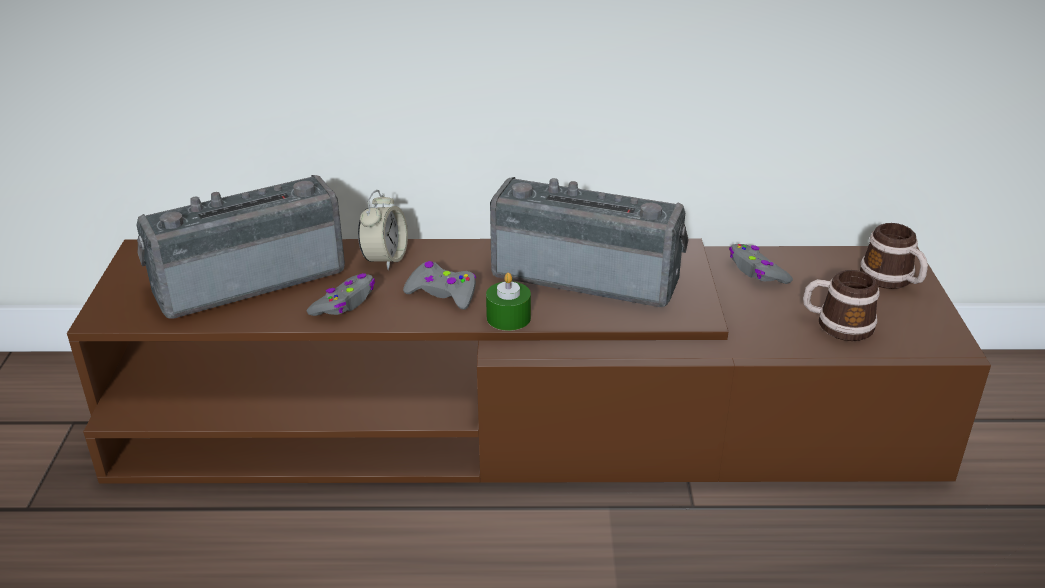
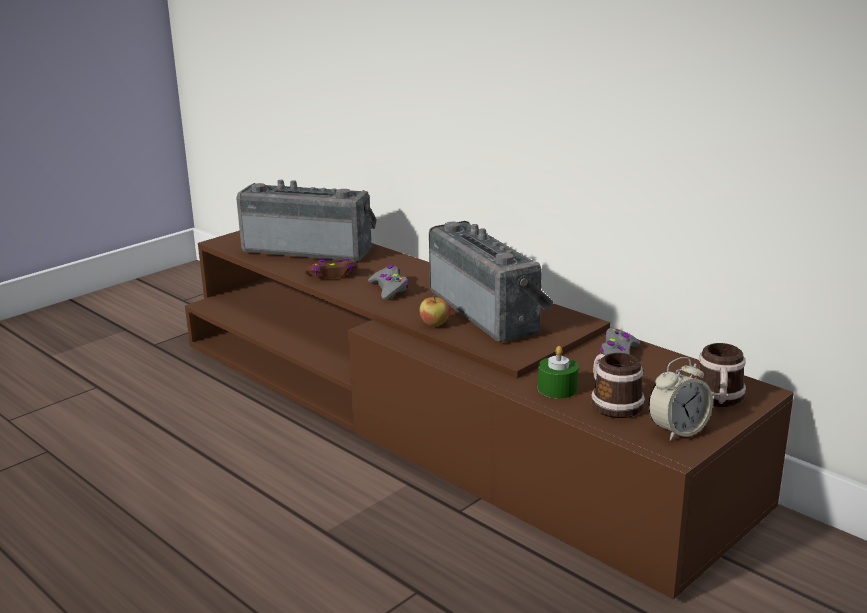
camera: 45 degrees right, 10 degrees down
(345, 303) = (332, 275): grey game controller -> brown game controller
(385, 259) = (391, 264): alarm clock -> alarm clock (677, 430)
(508, 317) = (400, 312): green candle -> green candle (557, 388)
(566, 315) = (434, 324): none -> apple

